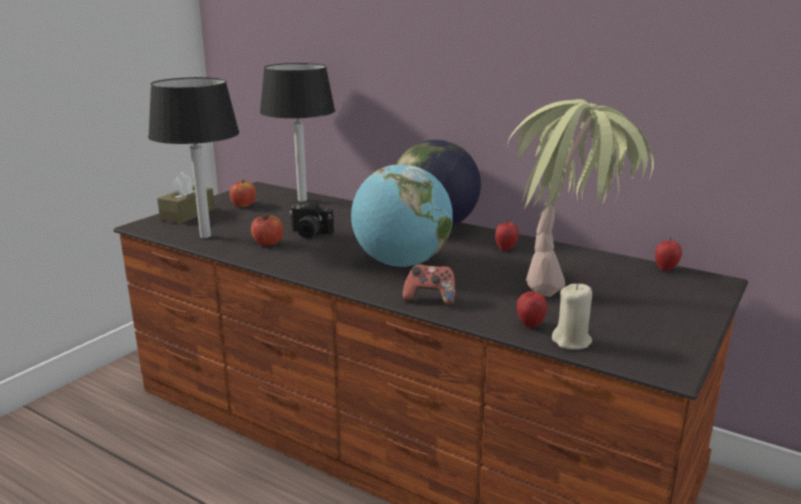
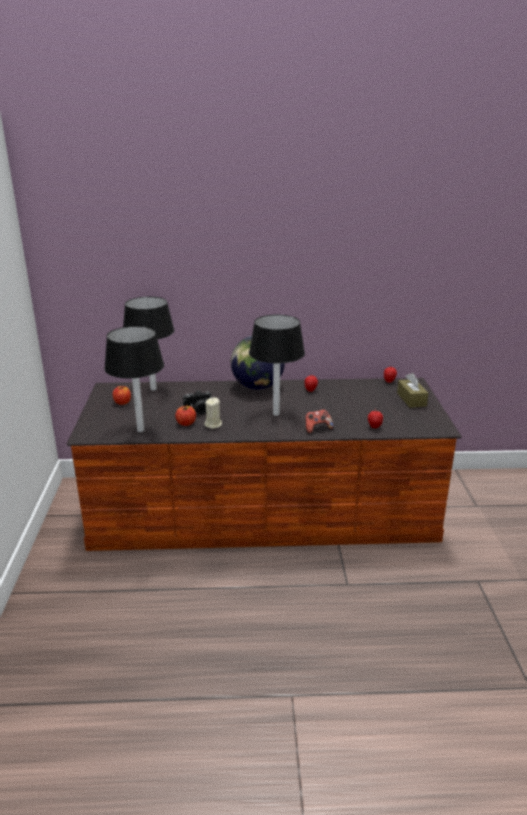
camera: 35 degrees left, 5 degrees up
(188, 214) = (99, 419): brown tissue box -> brown tissue box (411, 399)
(401, 264) = (276, 414): globe -> black table lamp
(568, 280) = (359, 399): potted plant -> none
(572, 341) = (398, 429): beige candle -> beige candle (213, 424)

